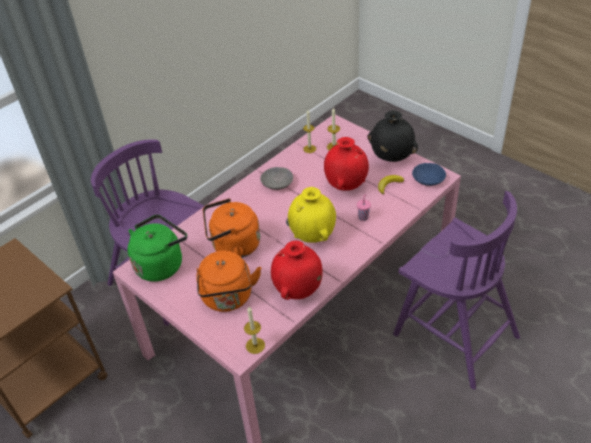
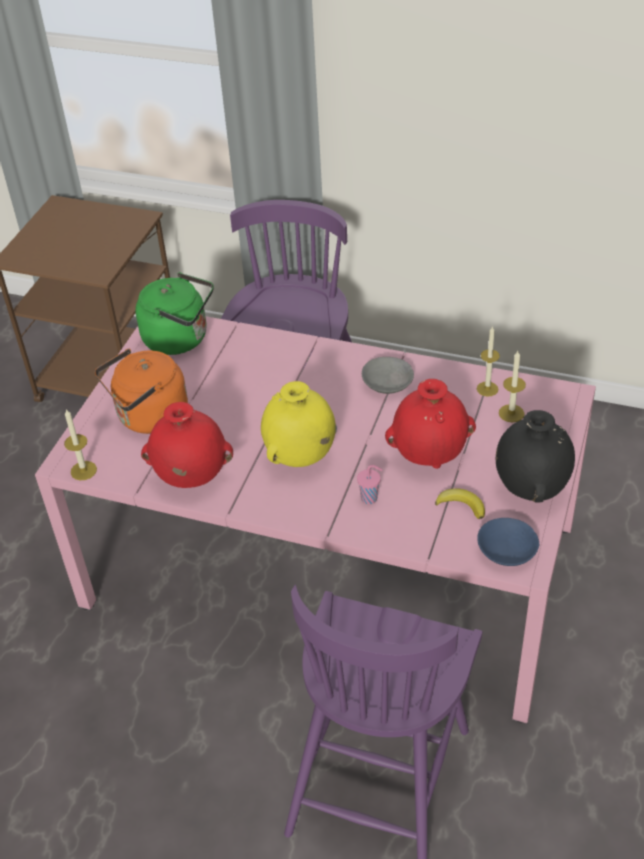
camera: 65 degrees right, 0 degrees up
(233, 246) = (241, 387): orange kettle -> none

